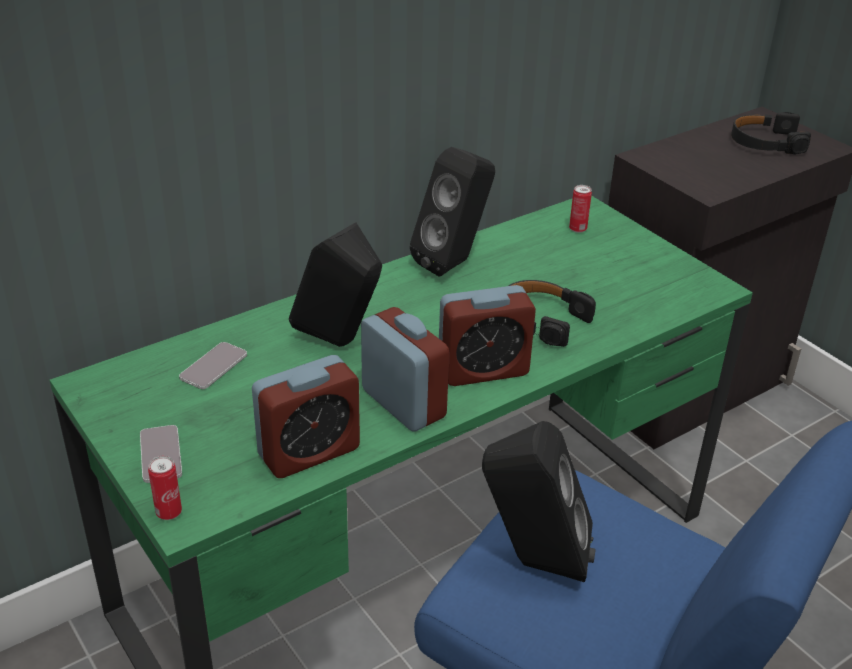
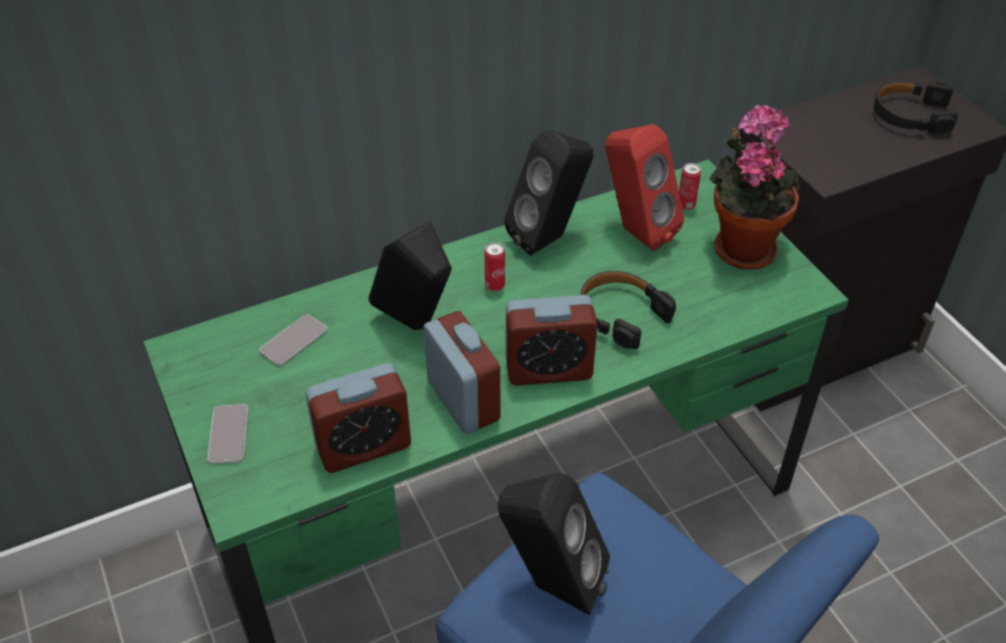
camera: 10 degrees right, 10 degrees up
(169, 512) = (225, 498): can -> can (494, 286)
(535, 253) = (635, 231): none -> red speaker
(640, 257) = (742, 246): none -> potted plant

